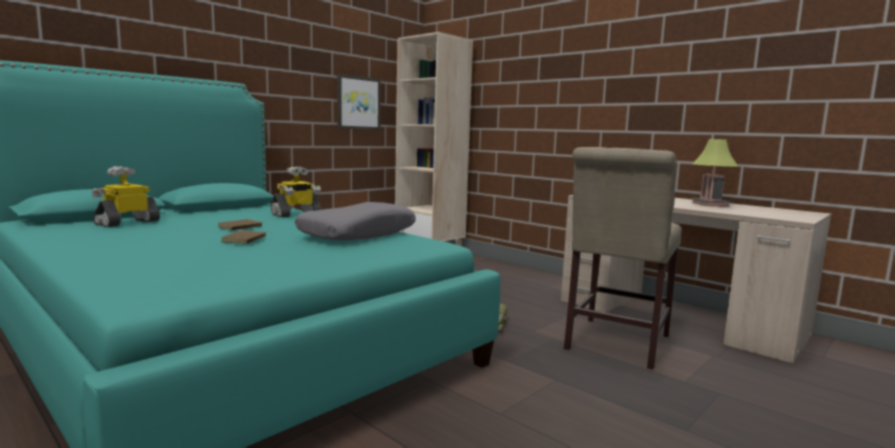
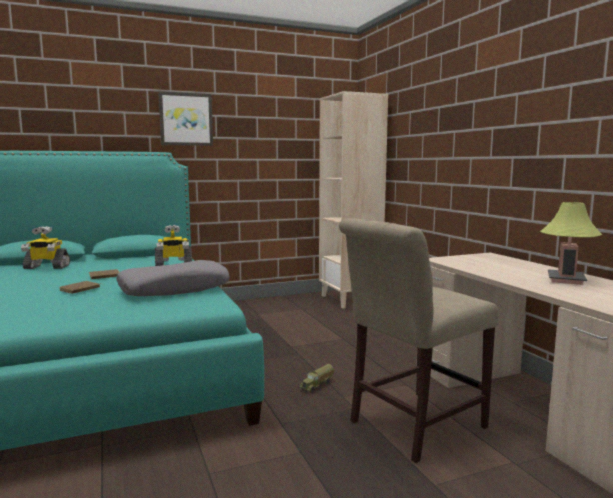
camera: 25 degrees right, 0 degrees up
(127, 222) = (46, 267): toy robot -> toy robot turned 150 degrees counterclockwise
(358, 103) = (284, 160): picture -> picture (186, 119)

